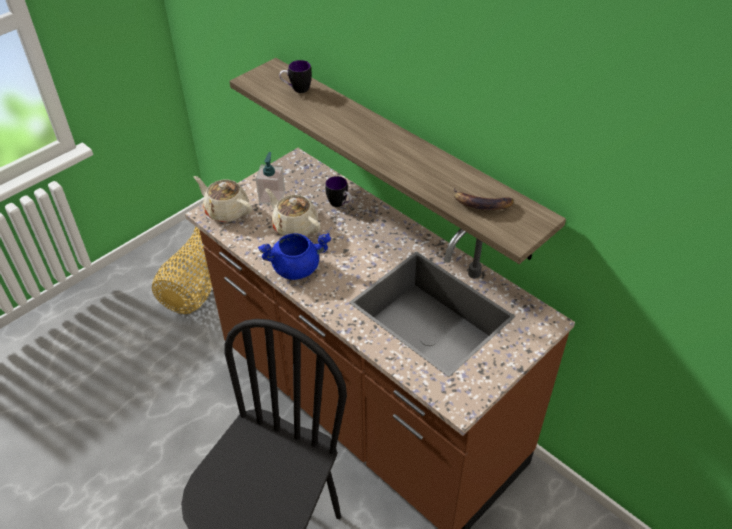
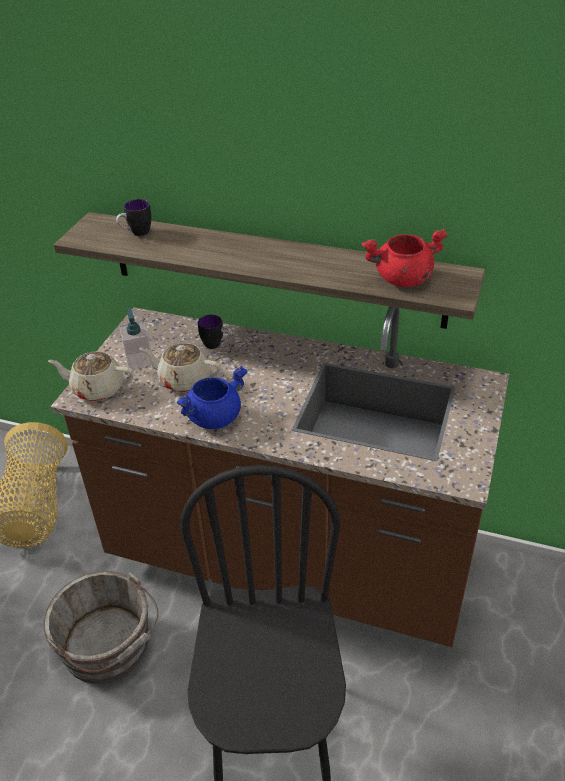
camera: 25 degrees left, 5 degrees down
(196, 416) = (110, 647): none -> grey bucket
(481, 204) = (402, 279): banana -> red cooking pot

